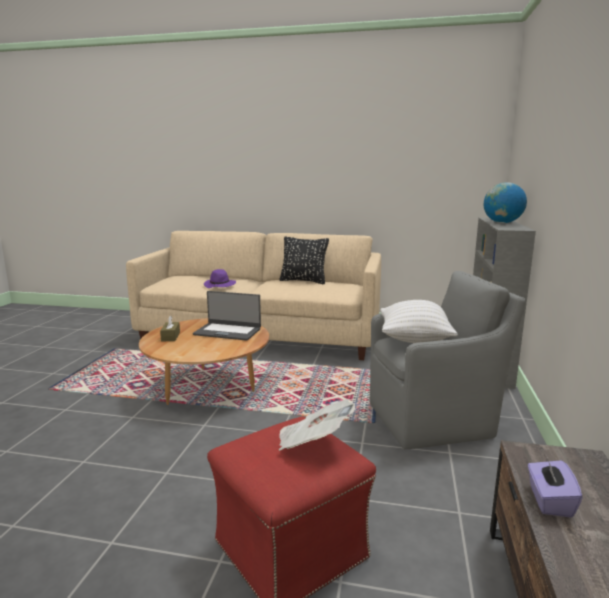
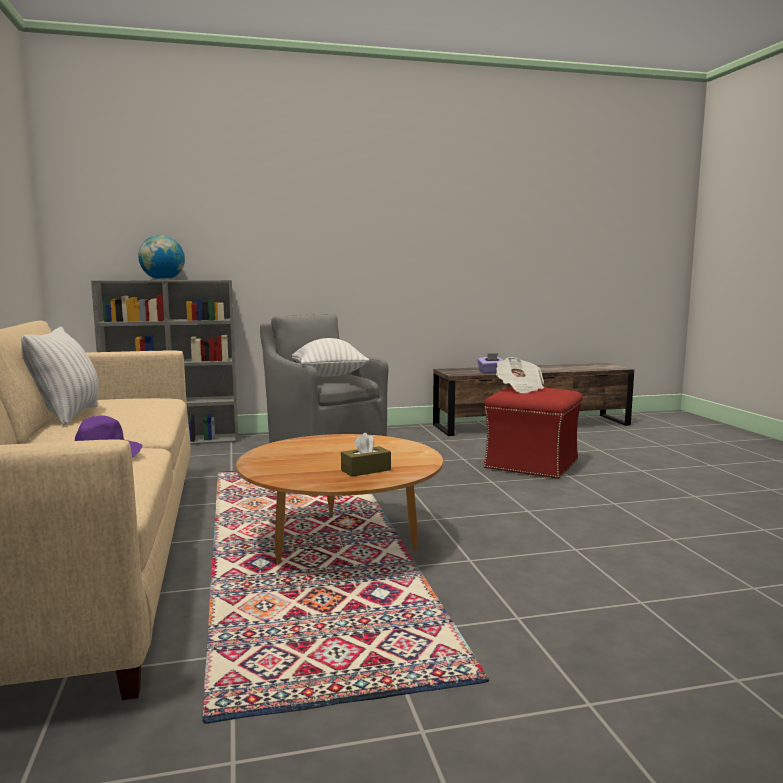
camera: 115 degrees left, 5 degrees down
(228, 331) = (311, 450): laptop -> none
(303, 281) = (68, 415): black pillow -> white pillow

